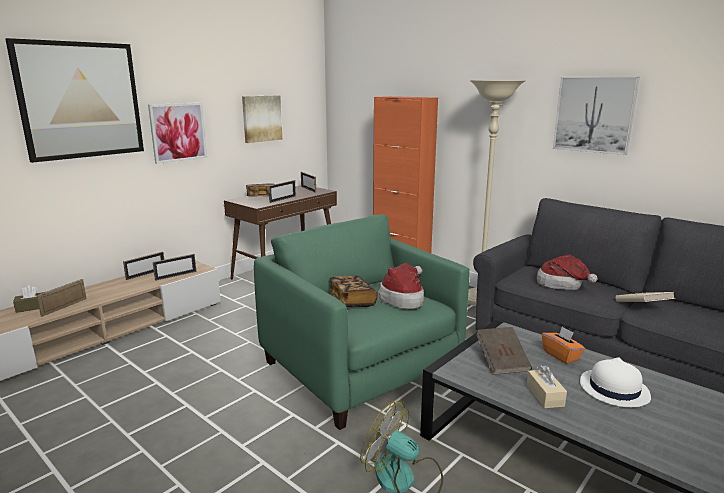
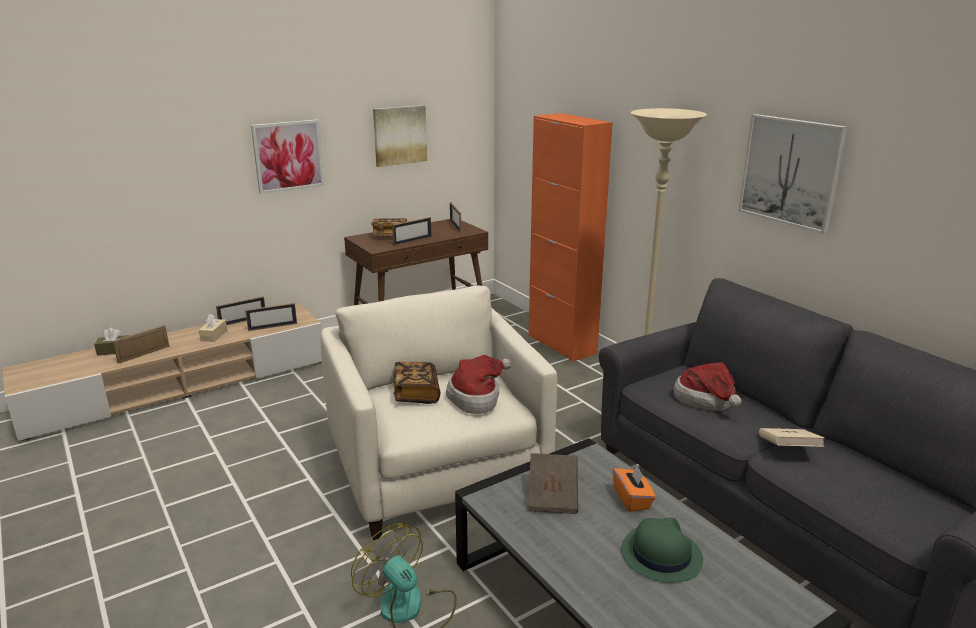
camera: 15 degrees right, 5 degrees up
(80, 100) = (171, 124): picture -> none
(360, 369) = (436, 470): green armchair -> beige armchair
(545, 395) = (569, 548): beige tissue box -> beige tissue box (214, 335)
(613, 389) = (660, 555): white hat -> green hat

